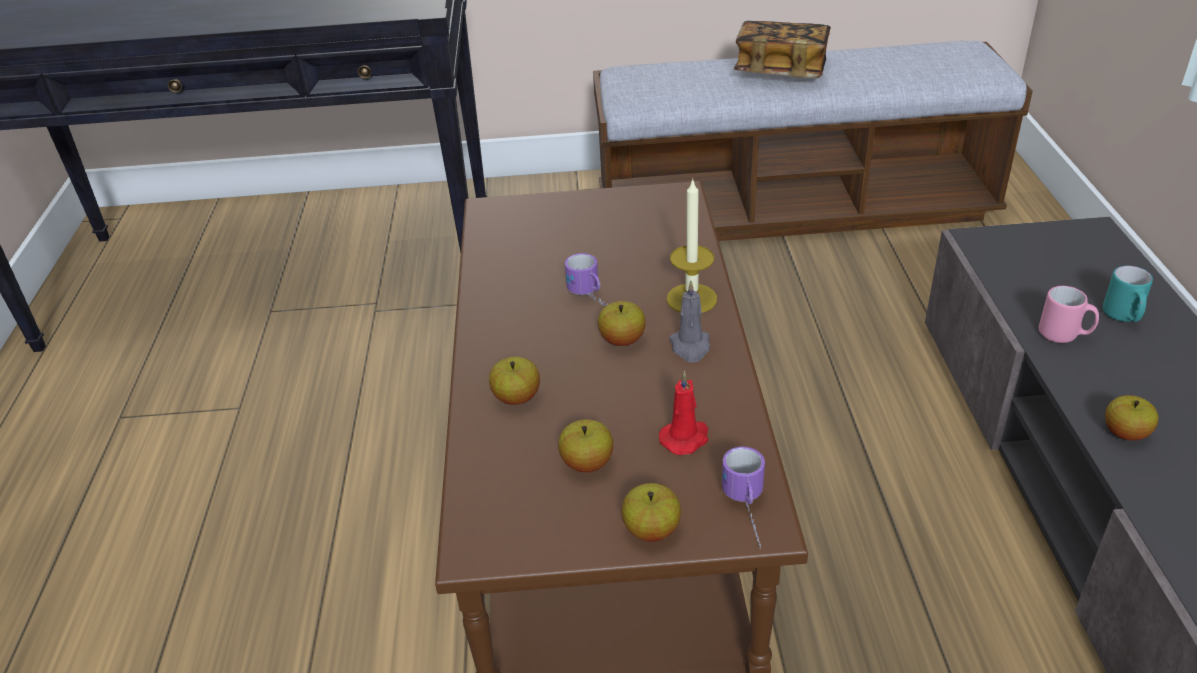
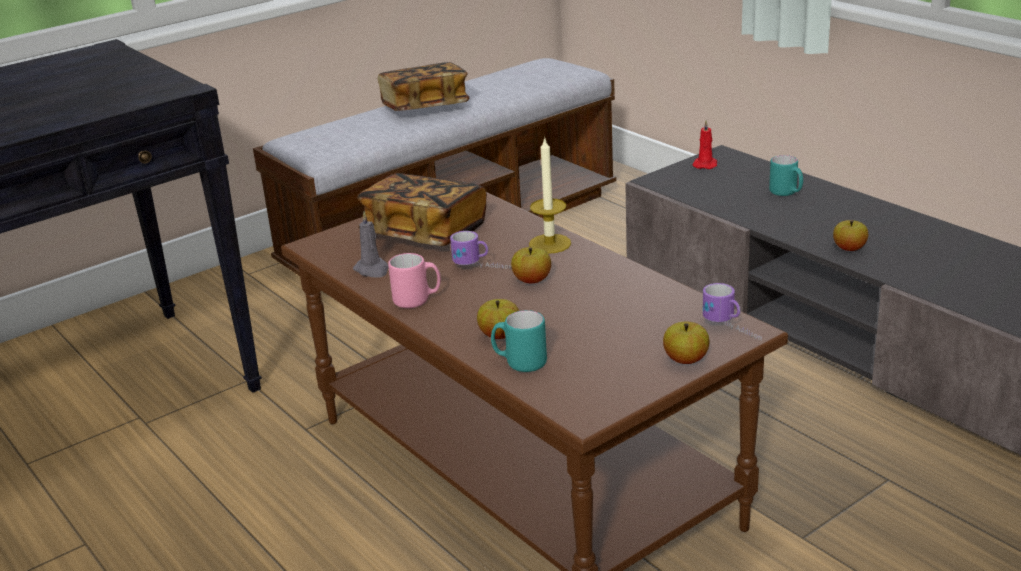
camera: 35 degrees left, 10 degrees down
(494, 443) = (519, 363): none -> turquoise mug
(587, 463) = (599, 347): apple -> none
(593, 234) = (425, 233): none -> book
(685, 438) = (645, 311): red candle -> red candle (705, 164)
(690, 347) = (585, 268): grey candle -> grey candle (372, 270)
(1064, 335) = (764, 213): pink mug -> pink mug (417, 300)

